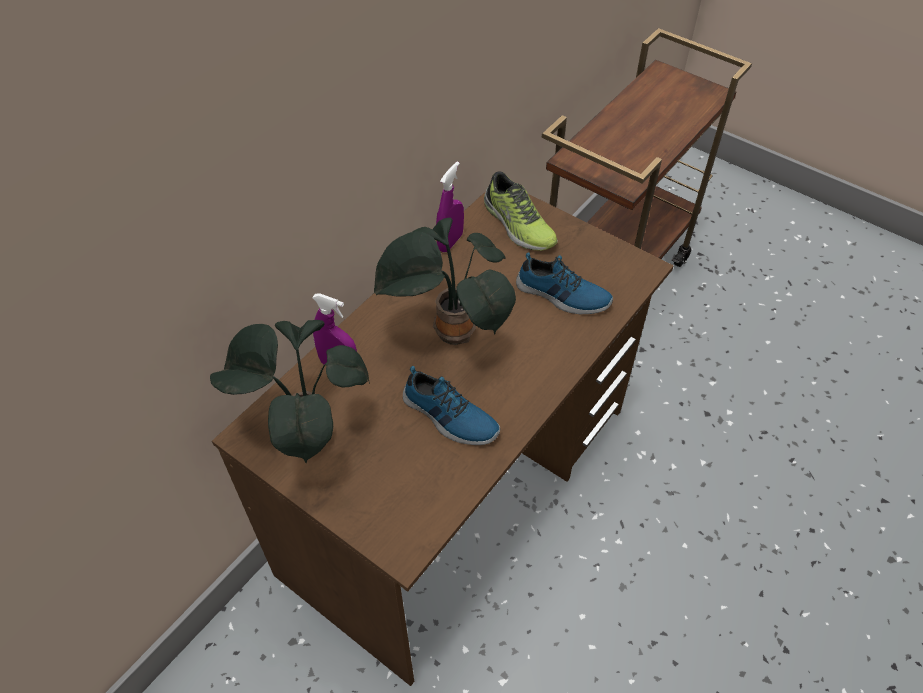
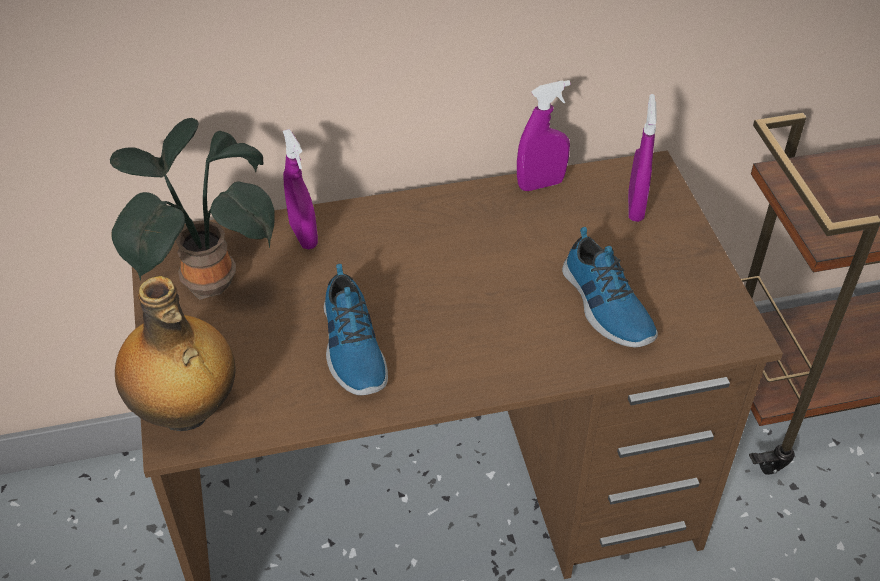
camera: 40 degrees right, 5 degrees down
(392, 531) = (185, 412): none -> bottle
(449, 333) = (440, 270): potted plant -> none
(517, 225) = (635, 207): shoe -> purple spray bottle

